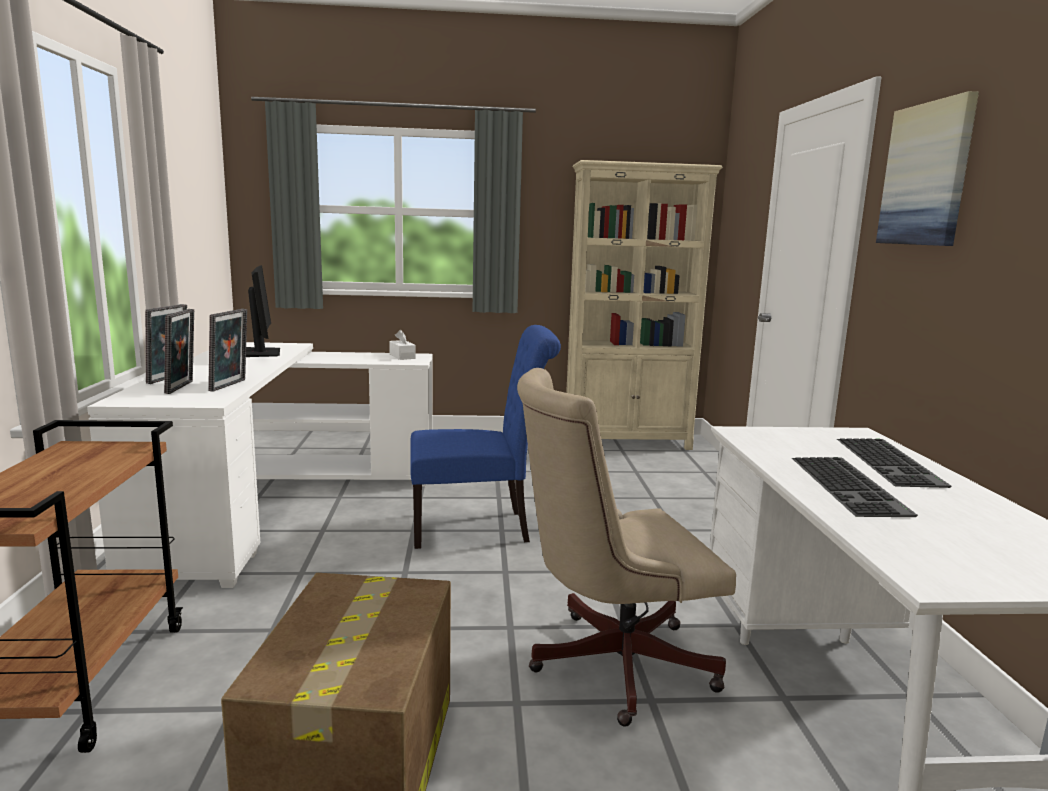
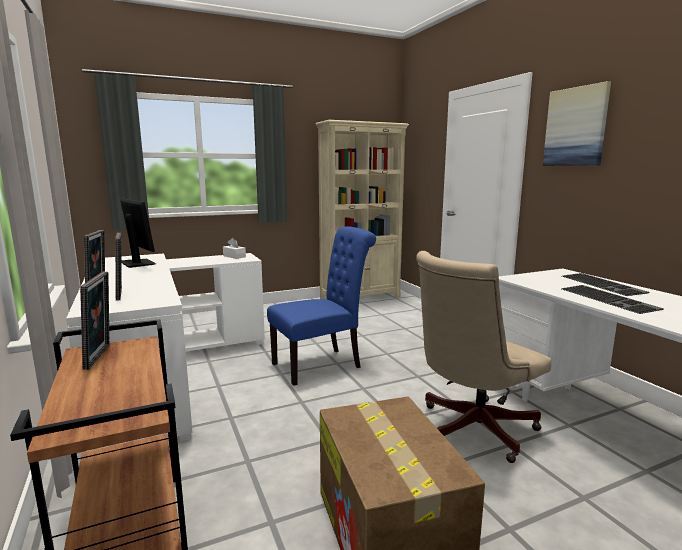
camera: 20 degrees left, 0 degrees up
(230, 385) = (157, 288): picture frame -> picture frame (101, 356)

